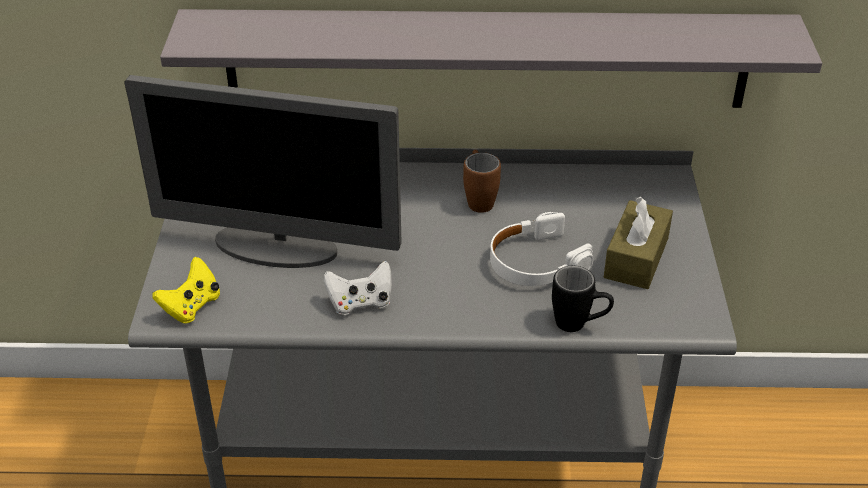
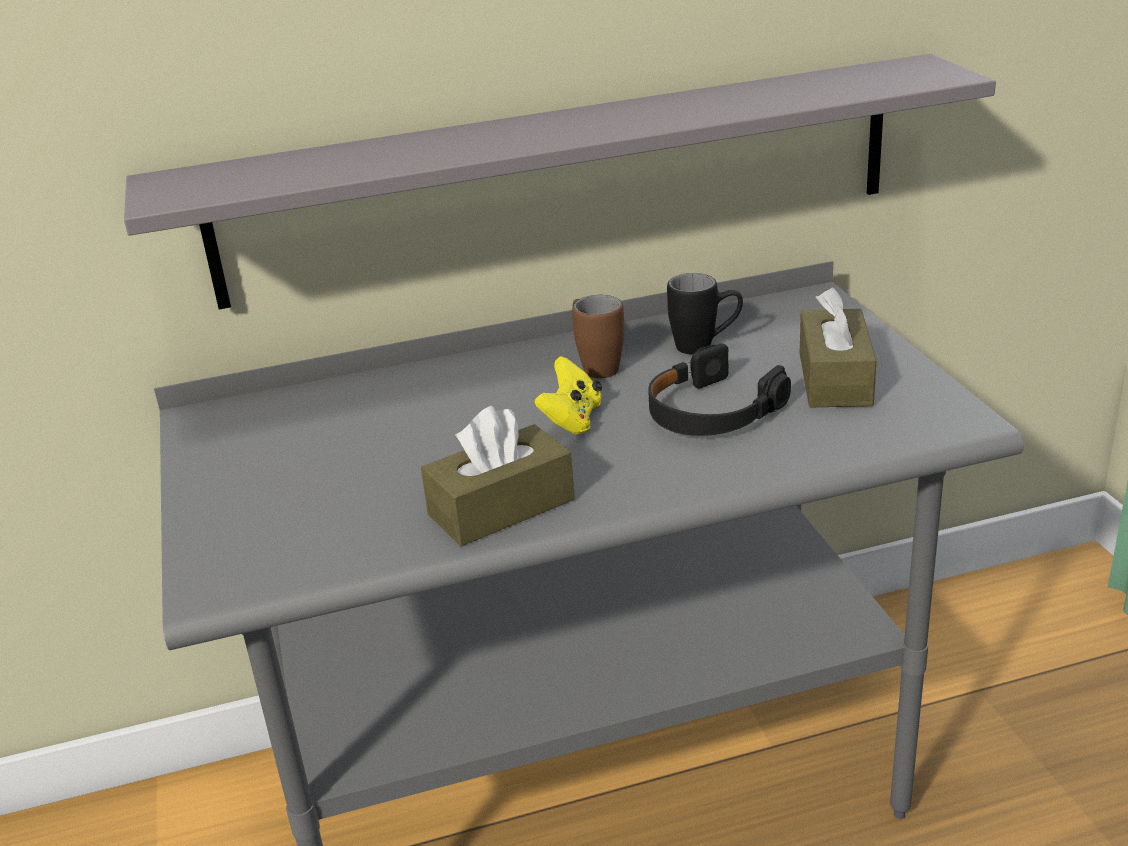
camera: 15 degrees left, 10 degrees down
(191, 306) = (250, 570): yellow game controller -> yellow game controller (572, 419)
(277, 247) = (346, 473): monitor -> none
(360, 303) = (501, 507): white game controller -> brown tissue box
(535, 262) = (711, 411): white headphones -> black headphones
(579, 325) = (814, 462): black mug -> black mug (705, 347)

